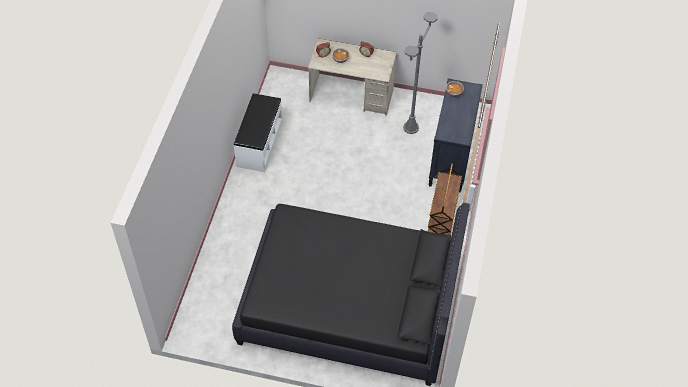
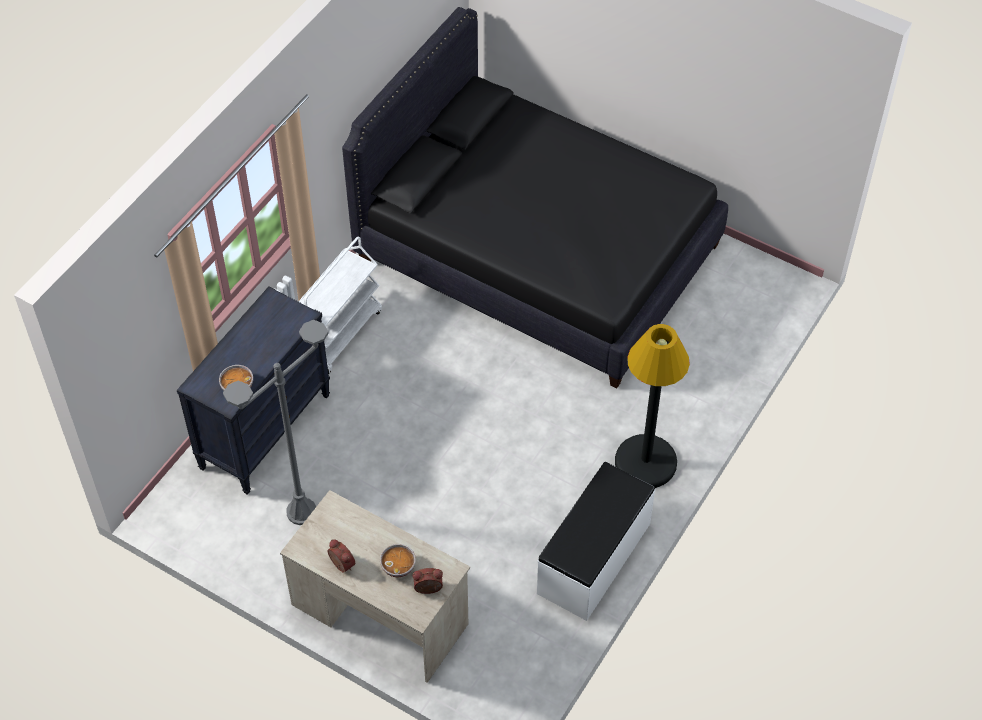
camera: 160 degrees left, 0 degrees up
(246, 196) = (645, 462): none -> black floor lamp
(442, 221) = (339, 333): brown cart -> white cart

